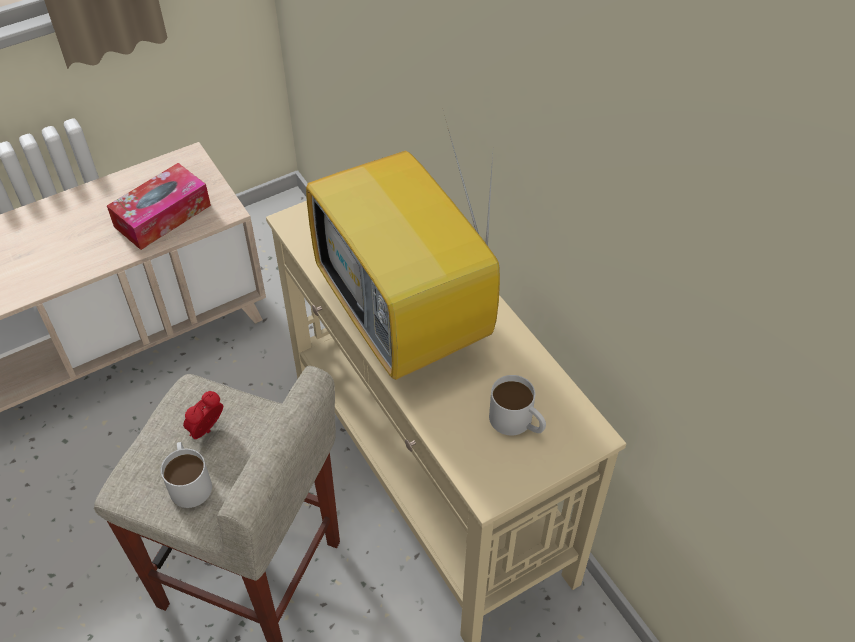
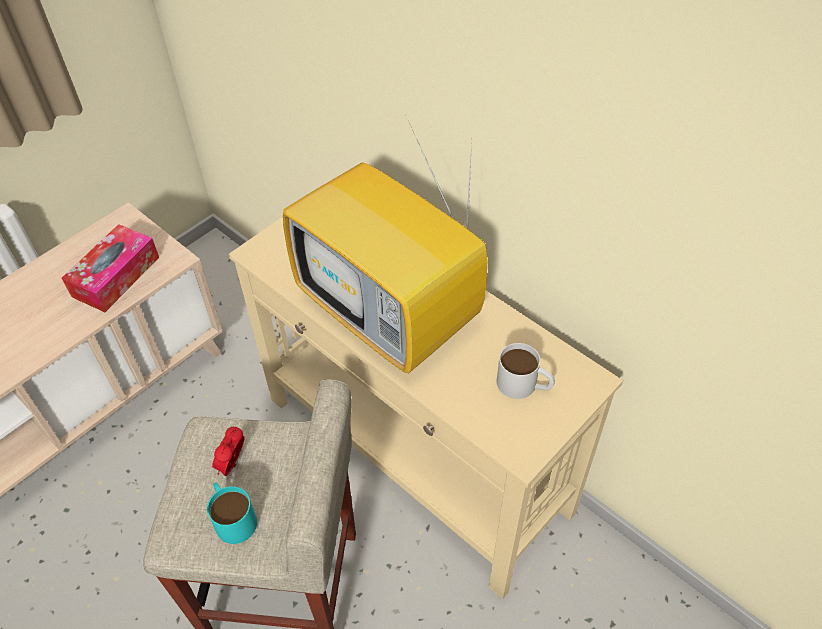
camera: 15 degrees left, 0 degrees up
(189, 481) = (232, 517): white mug -> turquoise mug

